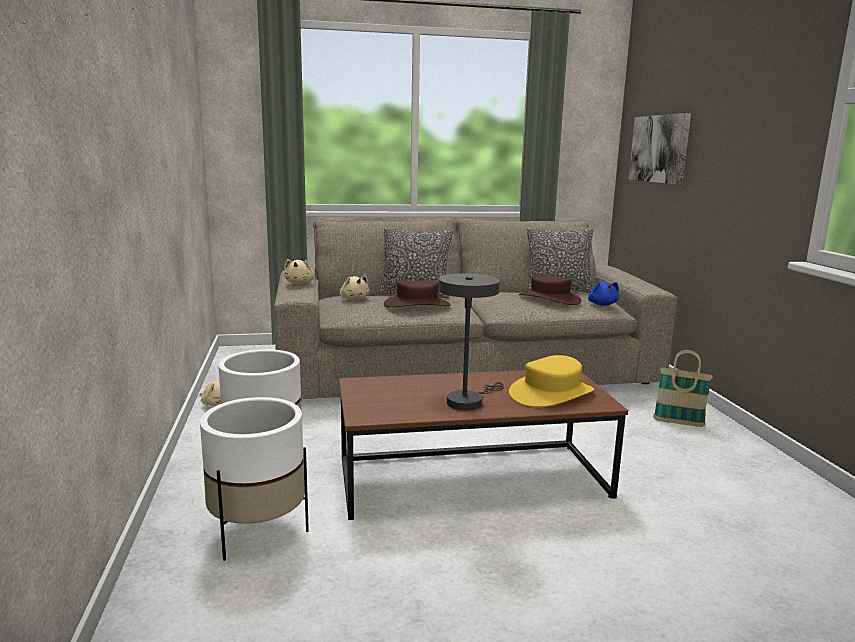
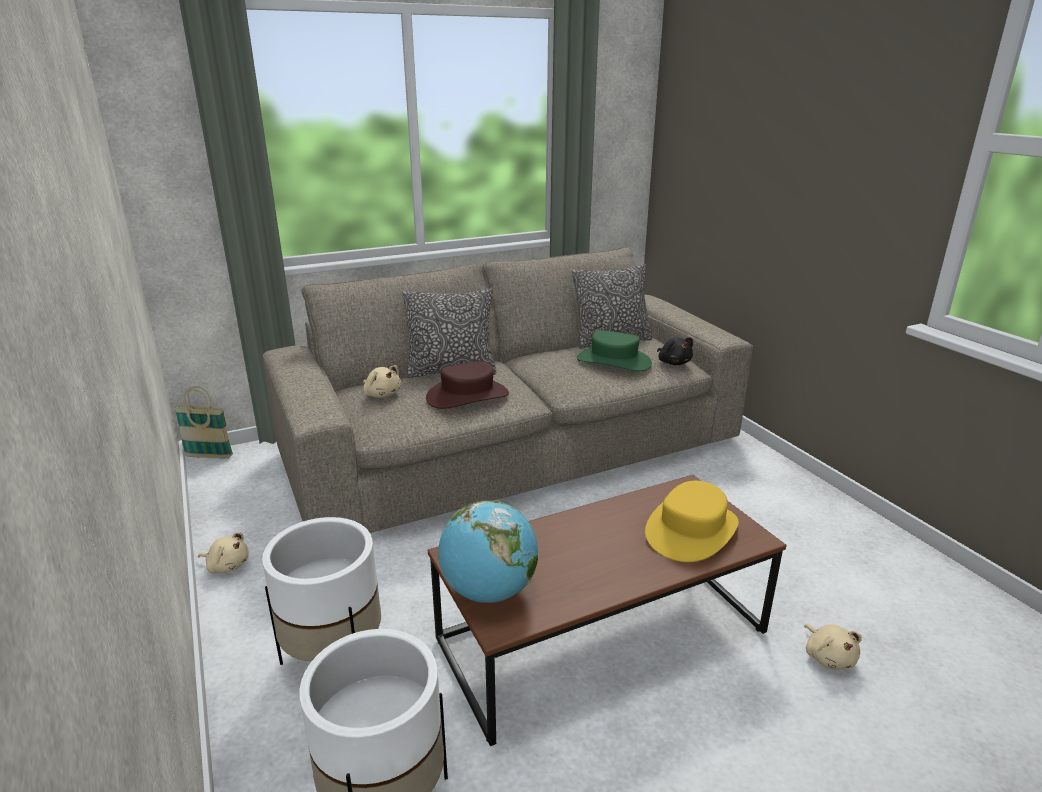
camera: 15 degrees left, 10 degrees up
(299, 283) = (309, 387): beige plush toy -> beige plush toy (828, 657)
(368, 401) = (489, 591): none -> globe
(468, 401) = (607, 565): grey table lamp -> none
(549, 298) = (614, 361): brown hat -> green hat
(602, 304) = (673, 362): blue plush toy -> black plush toy
(659, 149) = (715, 162): picture -> none
(678, 422) = (774, 495): basket -> basket (209, 456)

